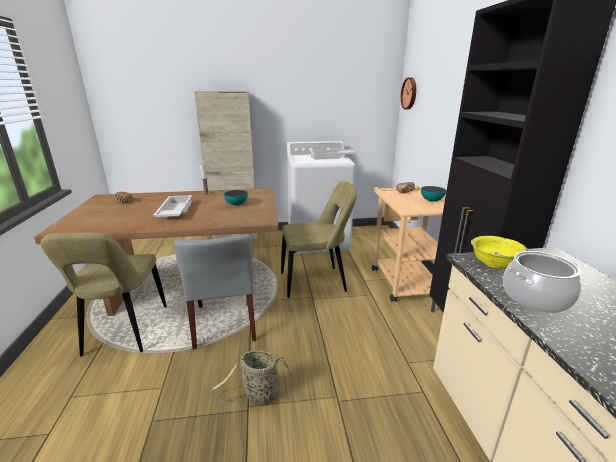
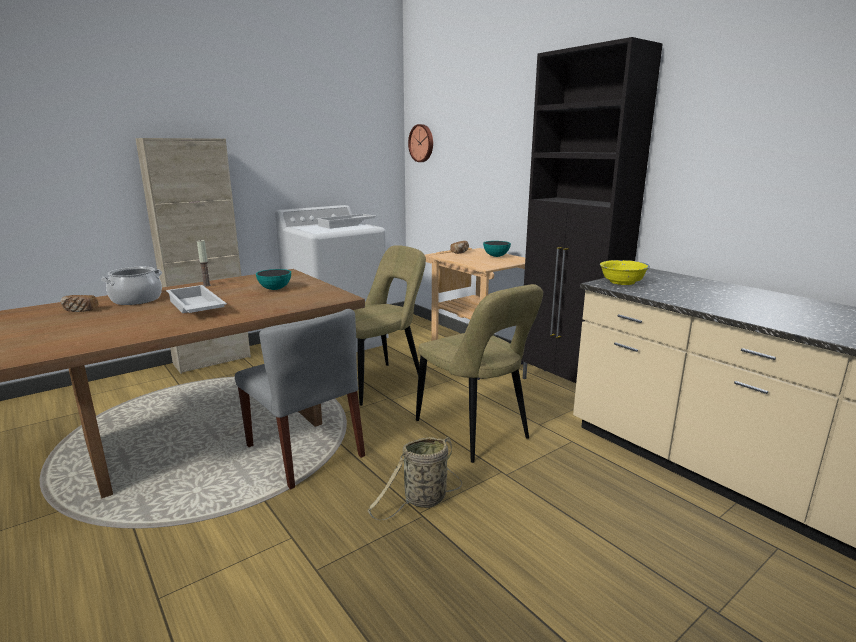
camera: 30 degrees left, 5 degrees down
(125, 332) = (158, 506): beige chair -> beige chair (474, 432)
(535, 297) = (675, 295): cooking pot -> cooking pot (136, 299)

